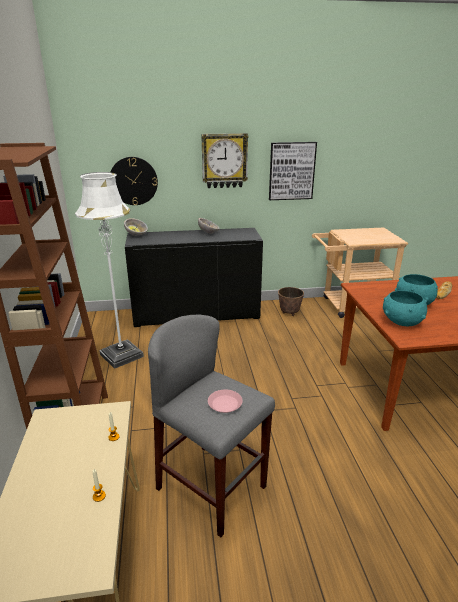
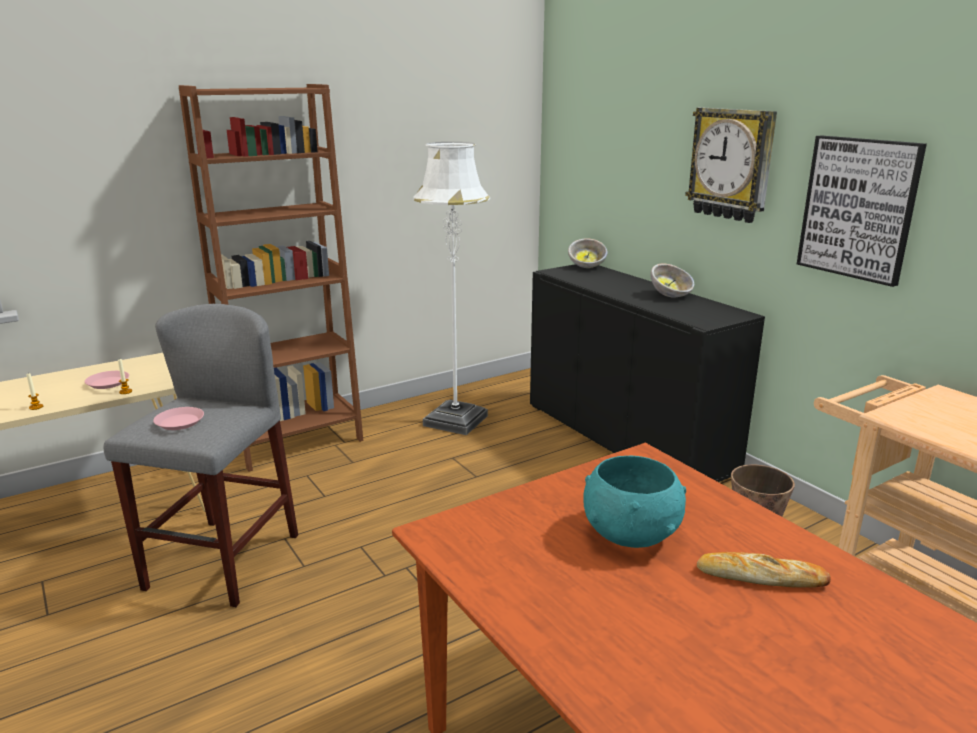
camera: 65 degrees right, 5 degrees down
(80, 448) = (108, 383): none -> pink plate
(133, 181) = (606, 179): wall clock -> none
(401, 322) = (509, 523): turquoise bowl -> none

